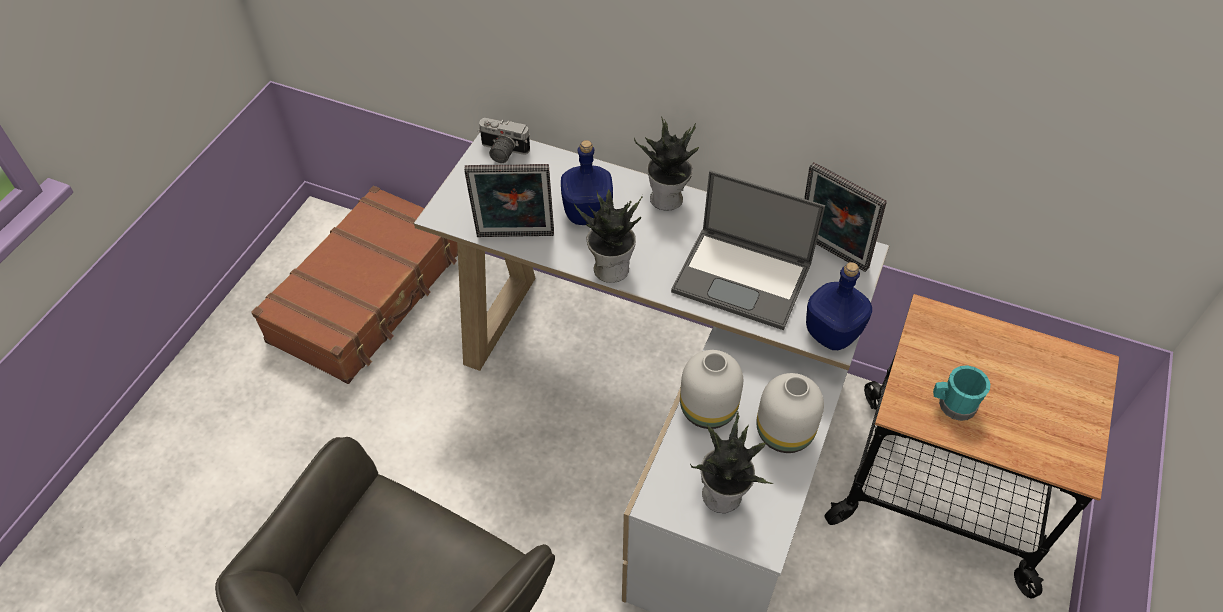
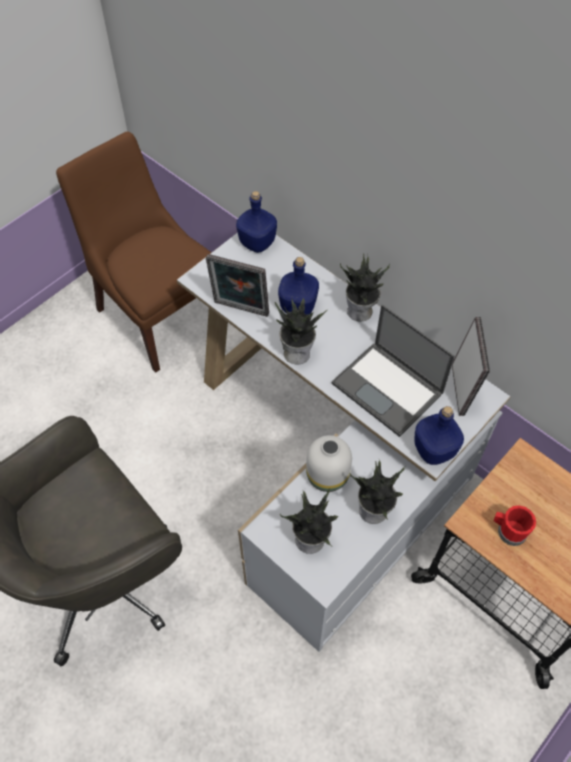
camera: 20 degrees right, 5 degrees up
(368, 296) = (159, 313): brown suitcase -> brown chair
(502, 152) = (258, 243): camera -> blue bottle
(785, 434) = (374, 511): white vase -> potted plant
(830, 254) = (461, 389): picture frame -> picture frame turned 150 degrees counterclockwise
(952, 405) = (508, 531): turquoise mug -> red mug

